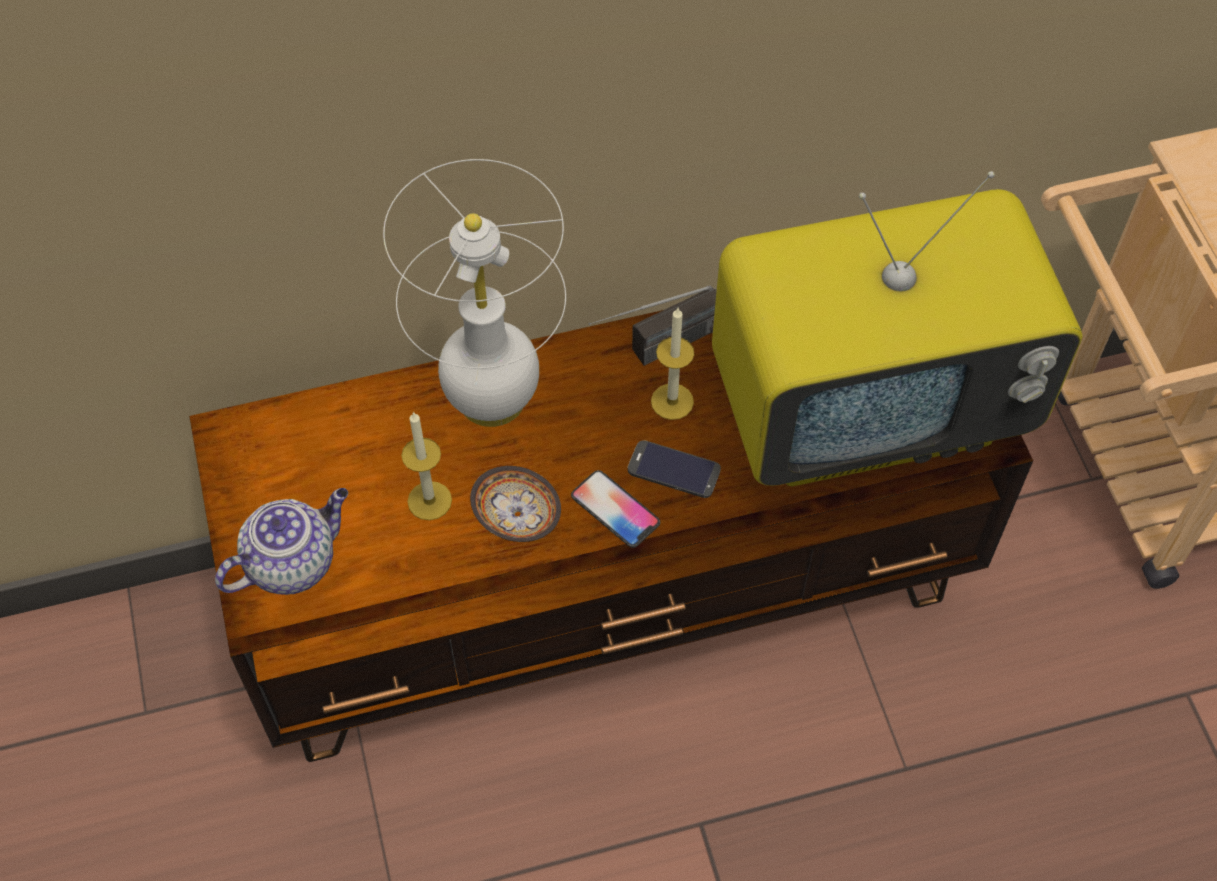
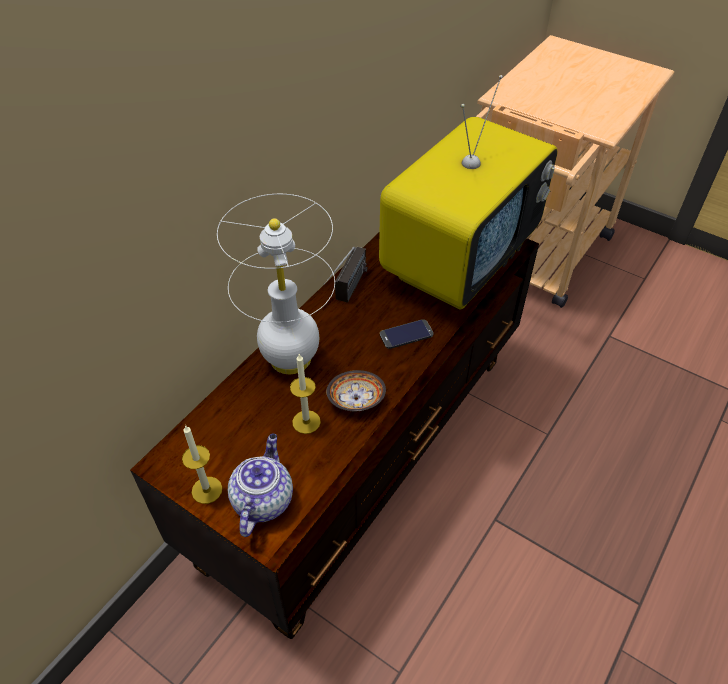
camera: 40 degrees left, 10 degrees down
(615, 510) = (398, 367): phone -> none
(672, 401) = (375, 308): candle -> candle (207, 490)

